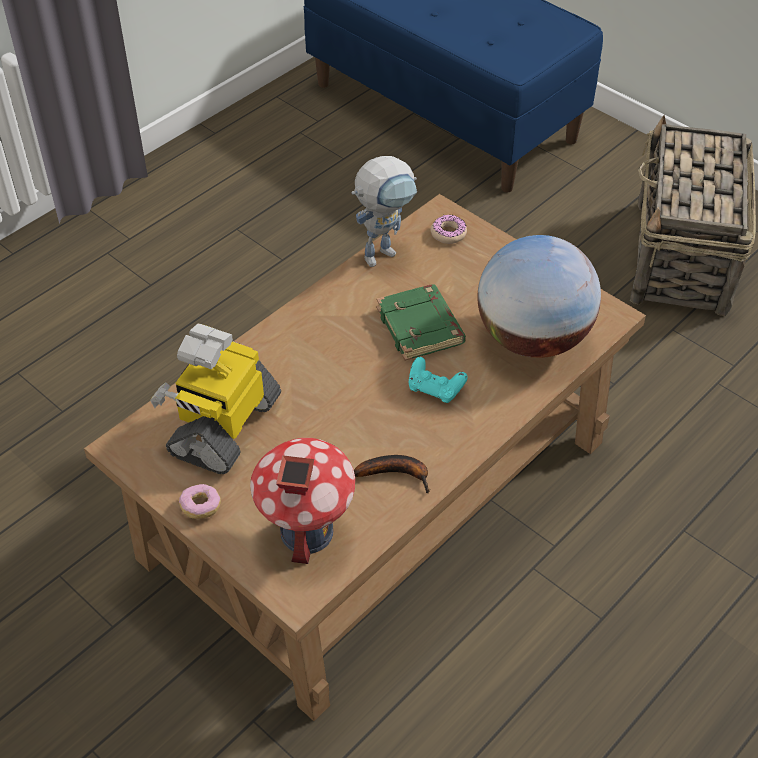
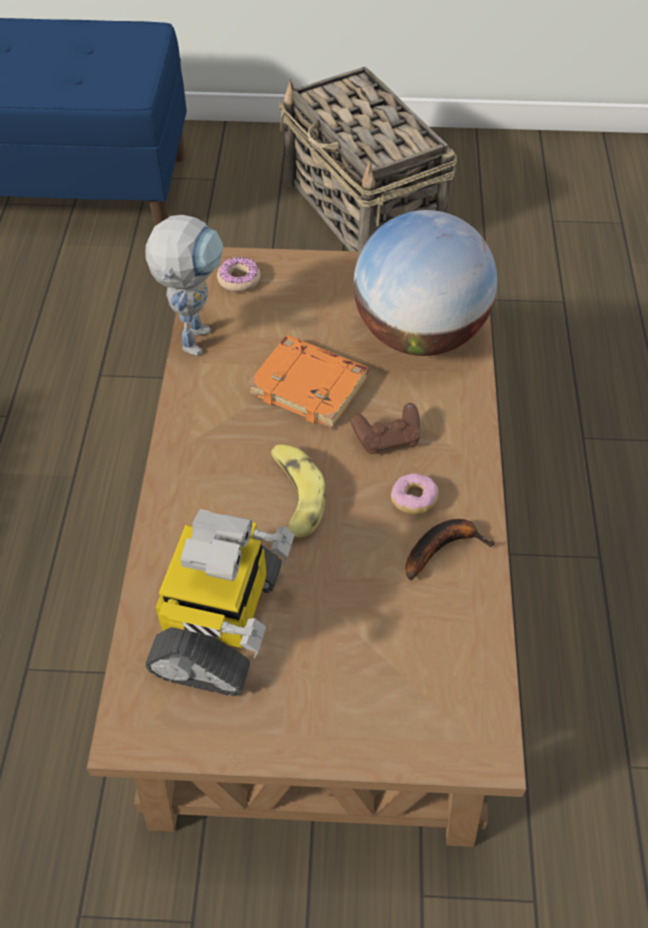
camera: 40 degrees left, 5 degrees up
(200, 507) = (291, 732): donut -> donut (413, 500)
(223, 426) = (221, 623): toy robot -> toy robot turned 150 degrees counterclockwise
(306, 532) = (424, 673): toy house -> none
(337, 384) = (291, 497): none -> banana
(421, 327) = (310, 386): green book -> orange book
(435, 389) = (387, 438): turquoise game controller -> brown game controller

